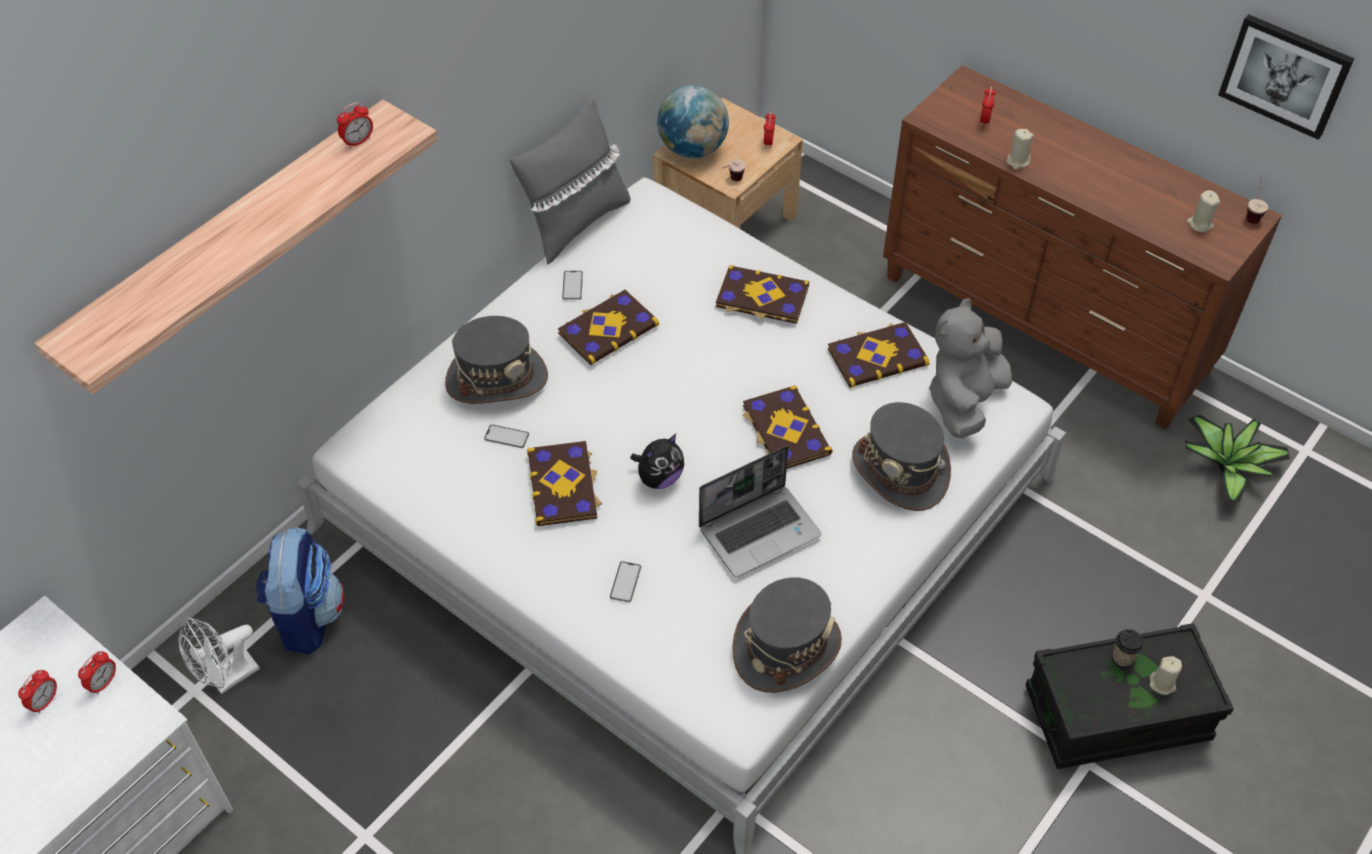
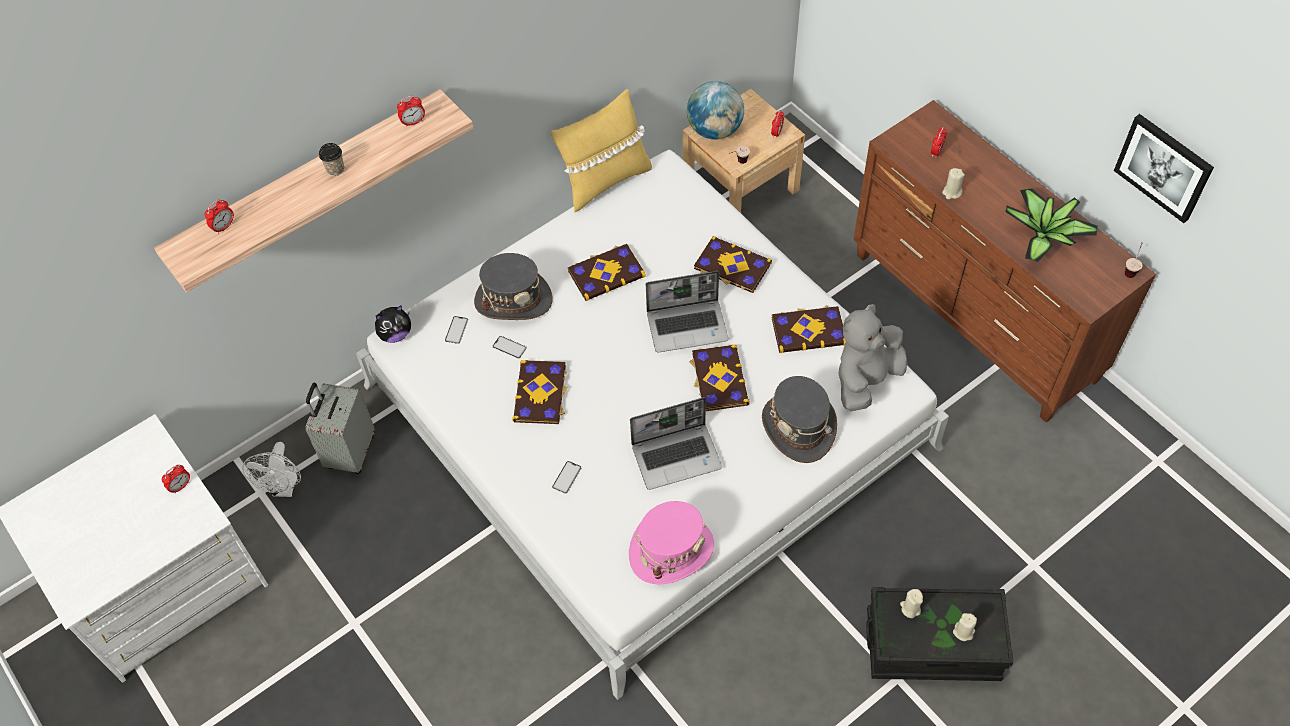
camera: 15 degrees right, 5 degrees up
(45, 702) = (139, 492): alarm clock -> alarm clock (224, 227)
(227, 678) = (285, 488): white fan -> white fan turned 60 degrees counterclockwise
(306, 616) = (350, 452): backpack -> grey suitcase
(572, 285) = (589, 233): phone -> phone (456, 330)
(575, 223) = (605, 181): grey pillow -> yellow pillow
(659, 478) = (613, 400): plush toy -> plush toy (395, 334)
(728, 374) = (688, 326): none -> laptop
(786, 647) = (671, 550): grey hat -> pink hat
(1123, 657) = (938, 605): cup -> cup (335, 169)
(1199, 224) = (1084, 271): beige candle -> beige candle (910, 608)
(1228, 467) = (1088, 463): potted plant -> potted plant (1044, 236)

